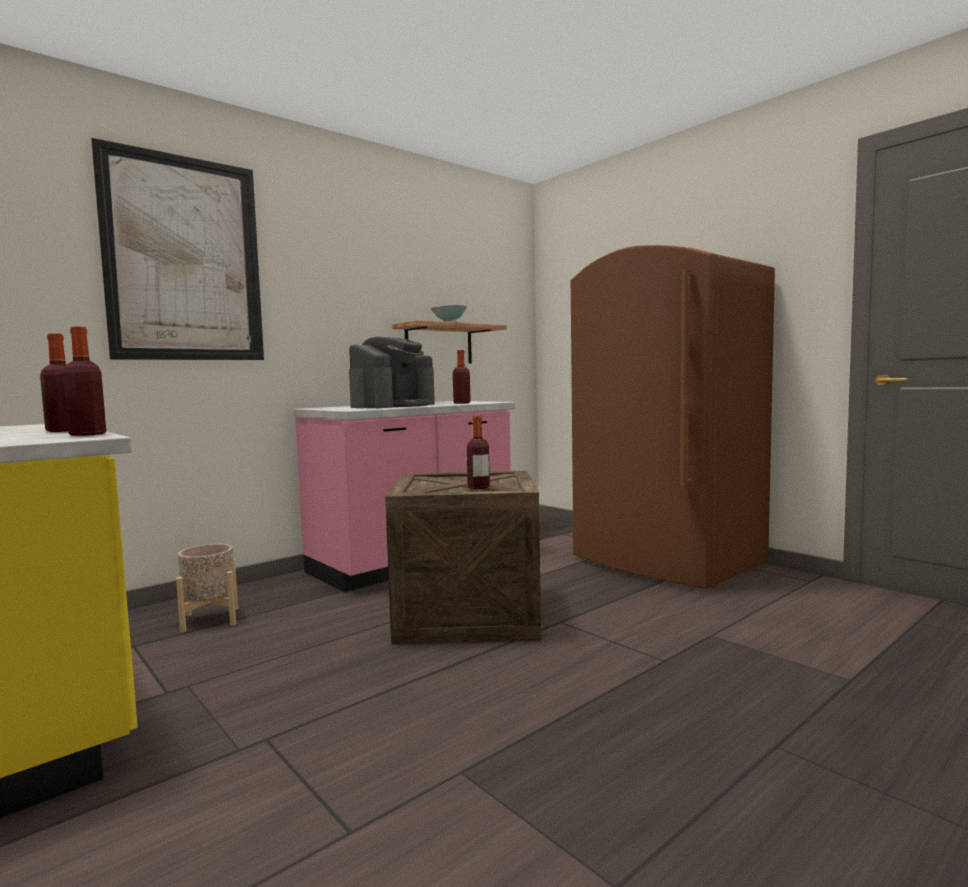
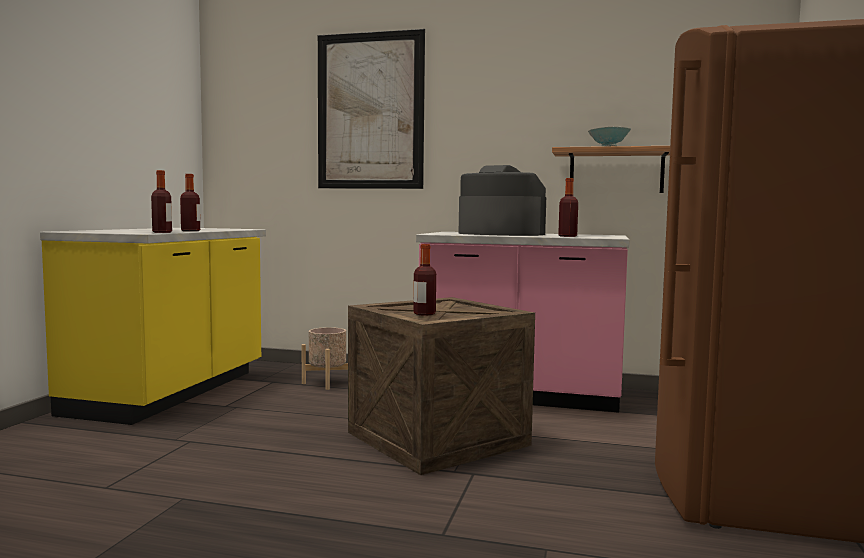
camera: 55 degrees right, 0 degrees up
(393, 406) = (500, 234): coffee machine -> coffee machine turned 150 degrees counterclockwise

